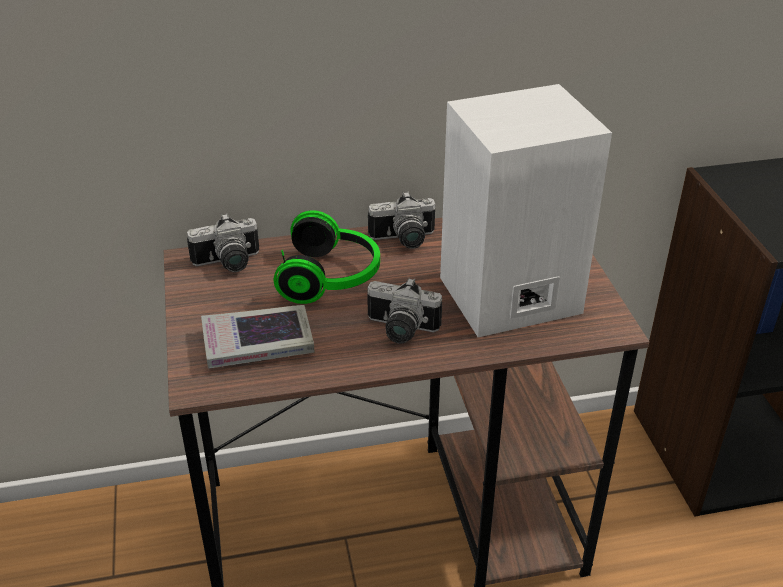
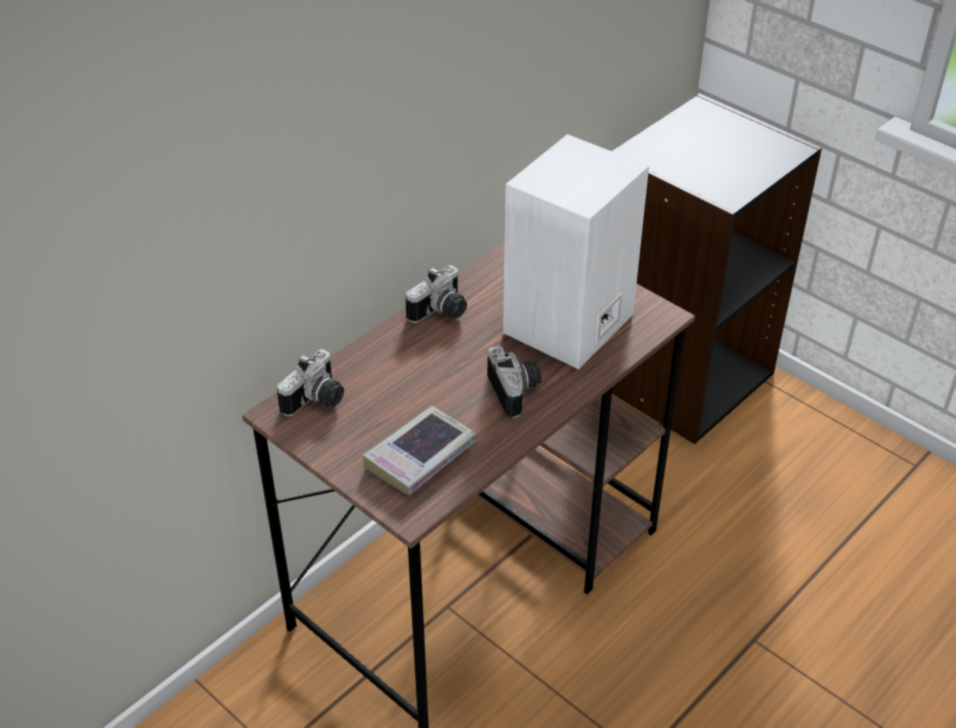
camera: 35 degrees left, 5 degrees up
(332, 278) = (418, 372): headphones -> none
(399, 330) = (517, 391): camera -> camera turned 90 degrees counterclockwise

